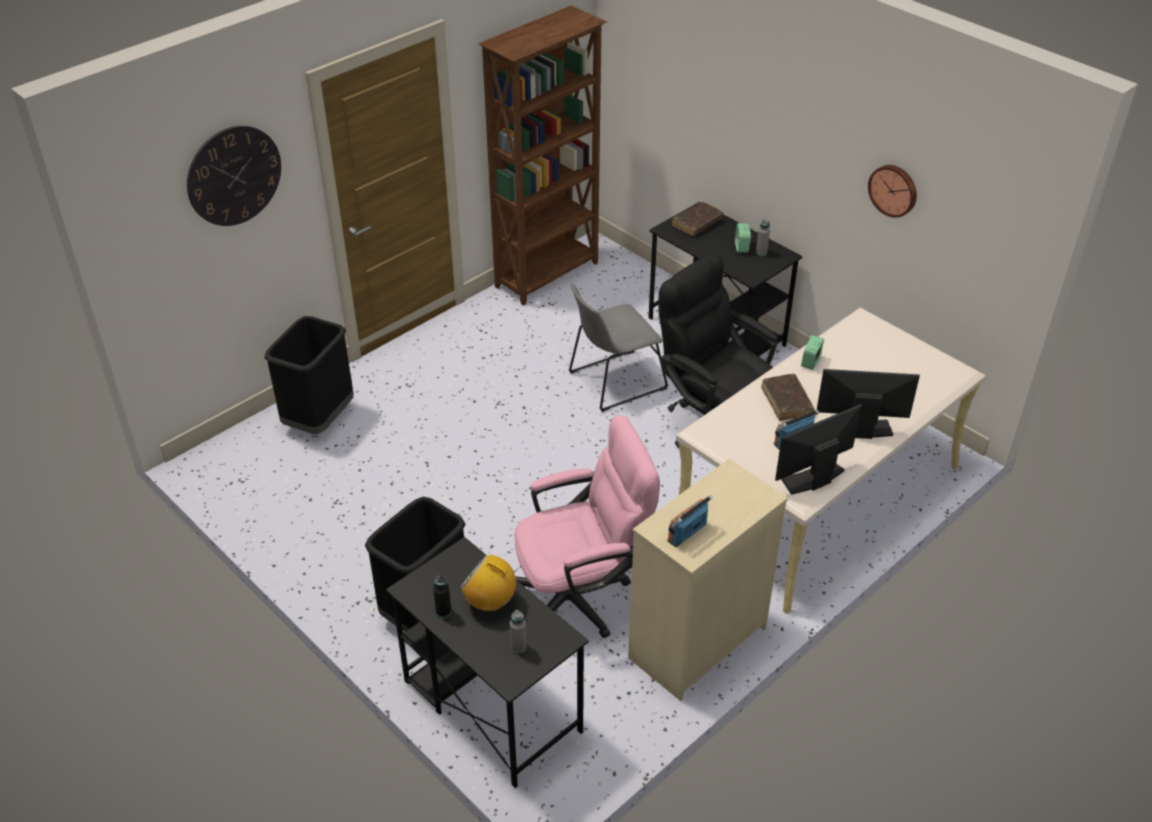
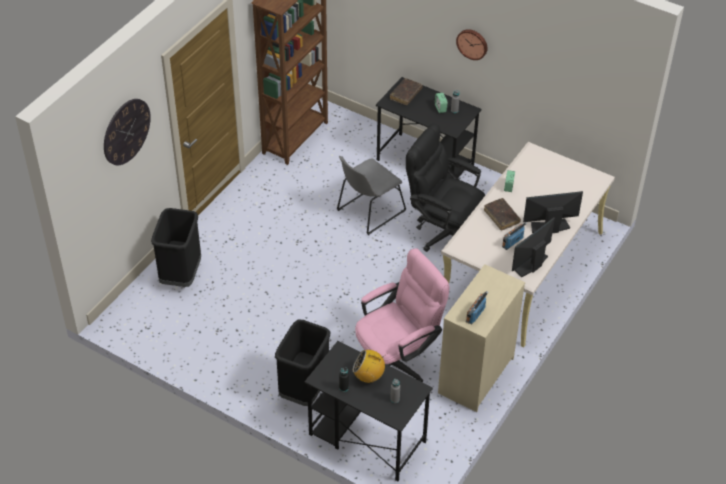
camera: 15 degrees left, 5 degrees up
(894, 190) = (541, 68): wall clock -> wall clock (472, 43)

